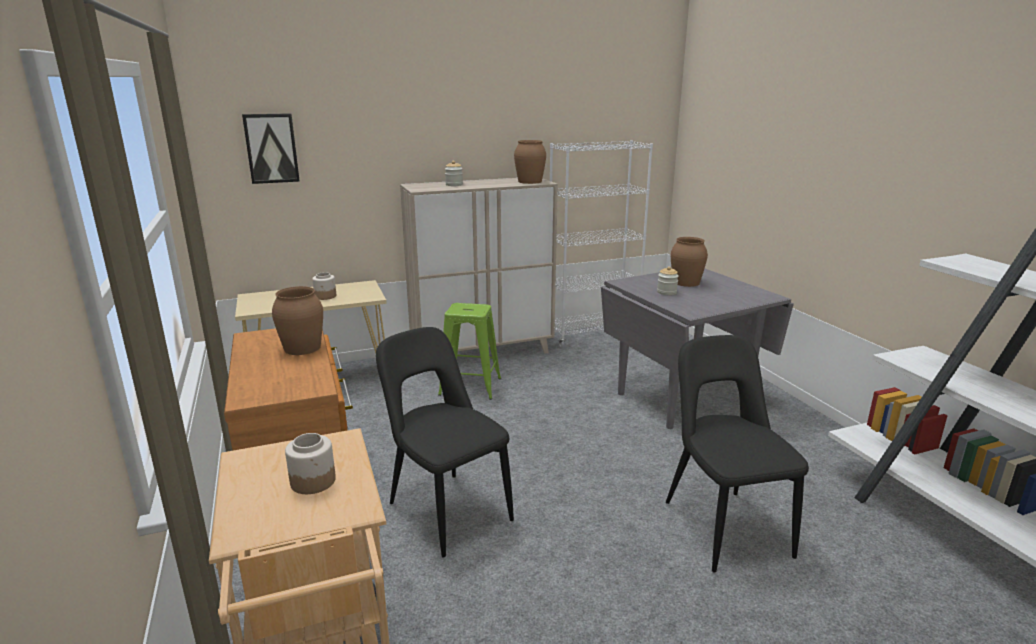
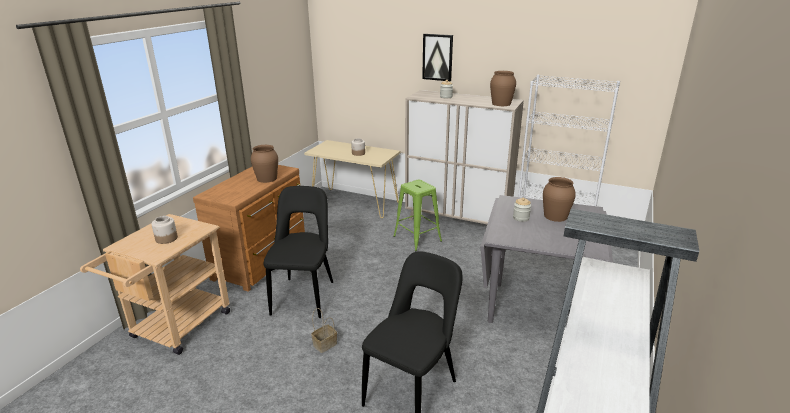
camera: 45 degrees right, 5 degrees up
(271, 148) = (349, 57): picture -> picture (437, 57)
(568, 543) = (325, 344): none -> basket

